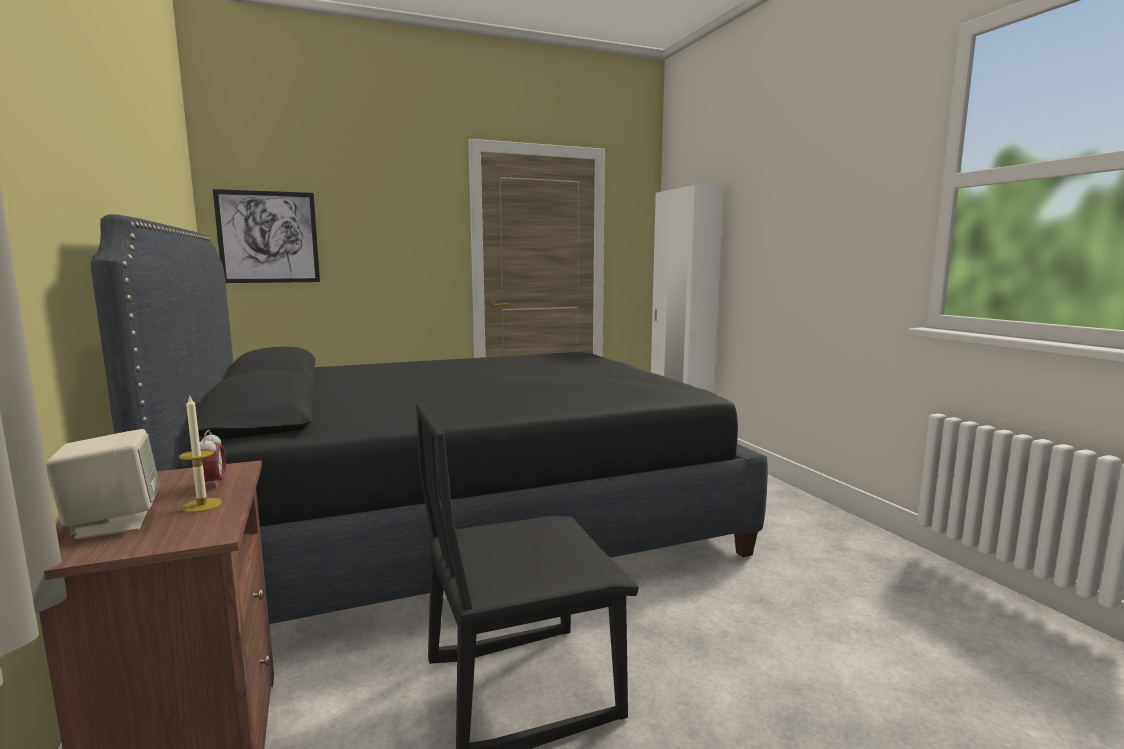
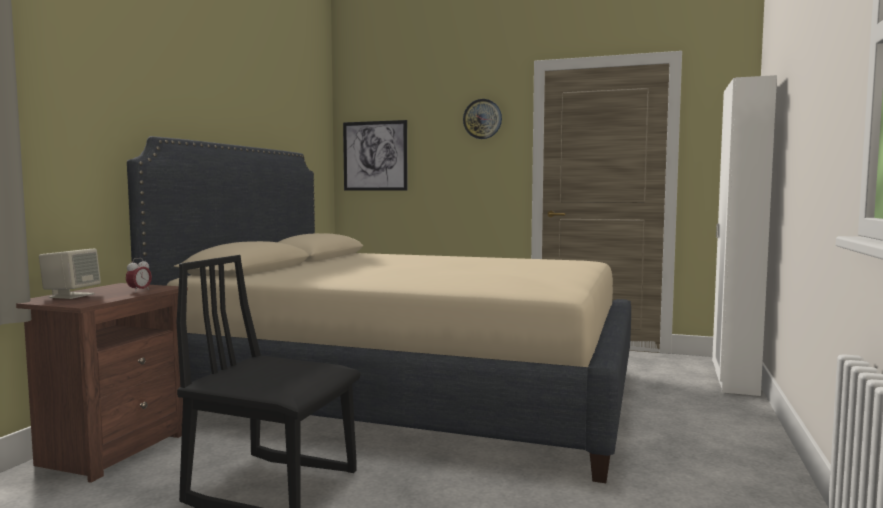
camera: 40 degrees right, 5 degrees down
(202, 505) = (112, 296): candle -> none
(413, 199) = (482, 119): none -> wall clock
(460, 524) = (410, 393): black bed -> beige bed

